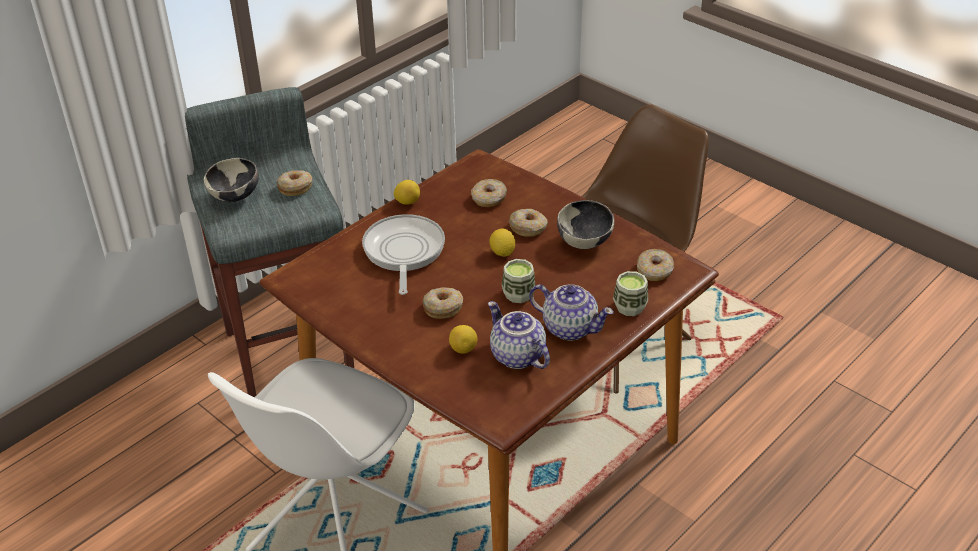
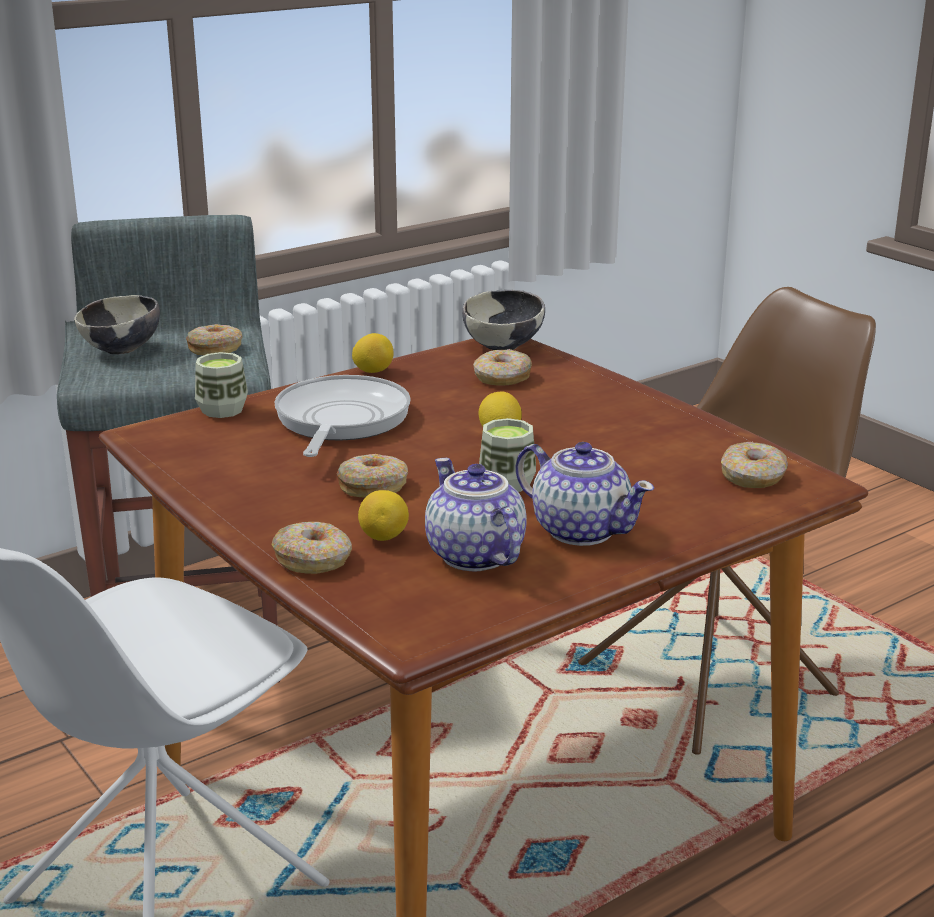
camera: 10 degrees right, 15 degrees down
(528, 227) = (553, 412): donut -> donut (314, 559)
(585, 242) = (642, 435): bowl -> bowl (504, 346)
(629, 307) = (696, 515): cup -> cup (222, 410)

